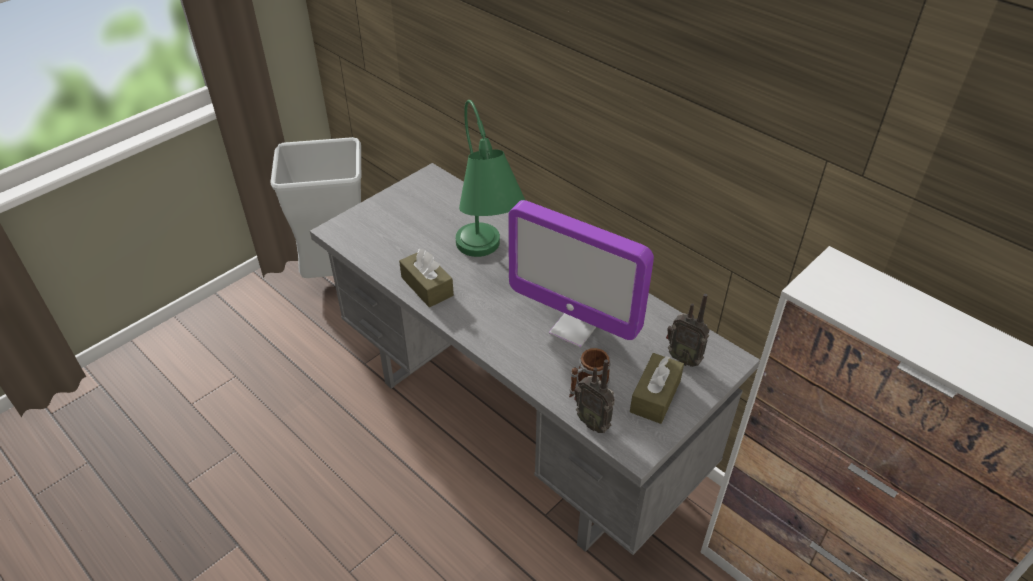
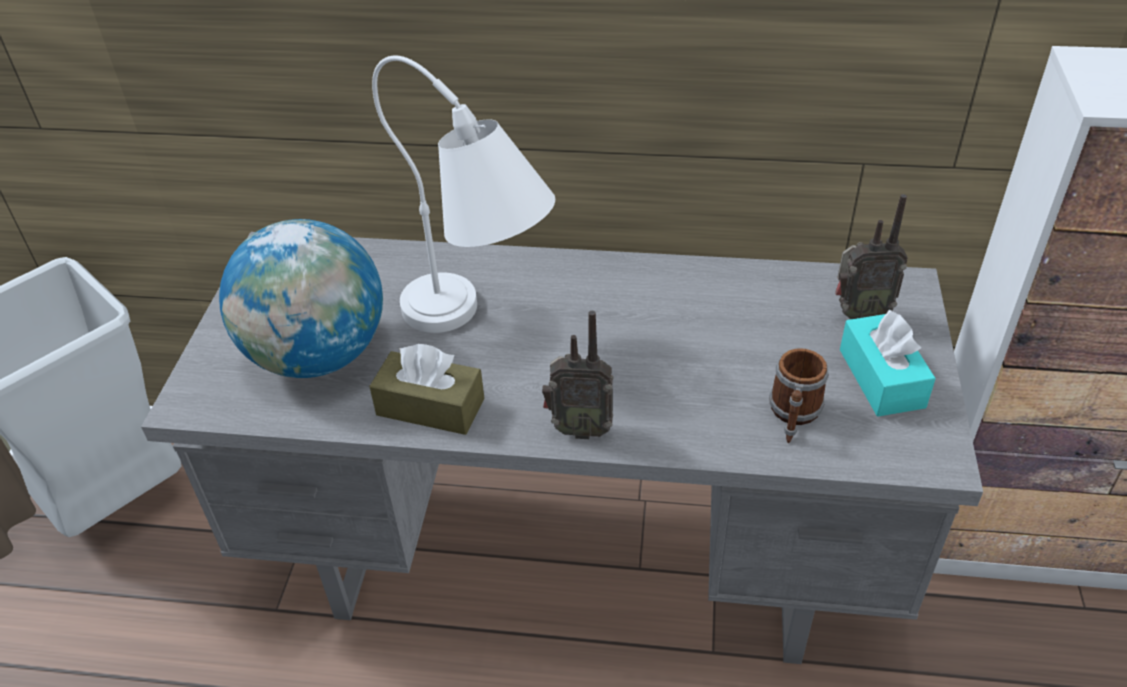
camera: 35 degrees left, 0 degrees up
(404, 237) = (318, 355): none -> globe
(486, 261) = (480, 326): green table lamp -> white table lamp
(574, 328) = (694, 351): monitor -> none
(593, 422) = (851, 456): radio -> radio (579, 428)
(655, 396) = (881, 378): brown tissue box -> turquoise tissue box

